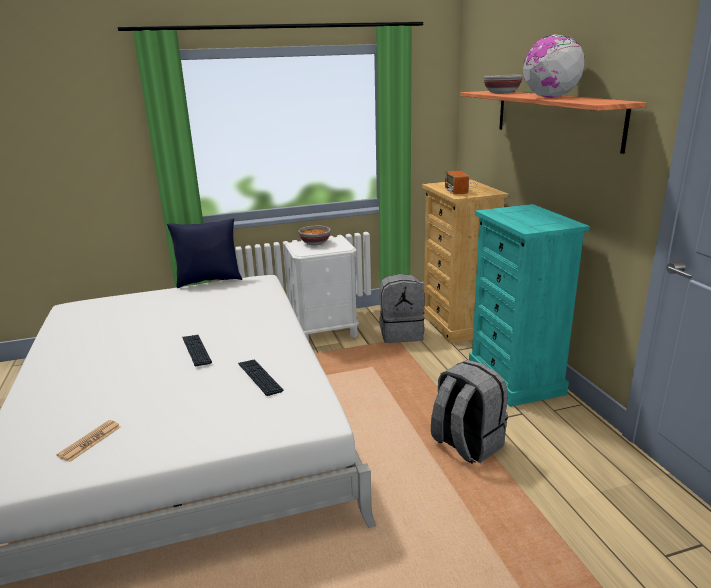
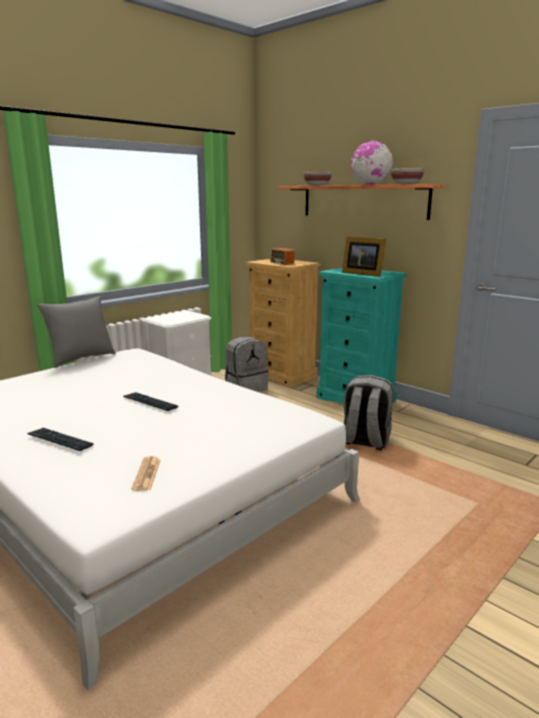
camera: 30 degrees left, 5 degrees down
(209, 281) = (81, 359): blue pillow -> grey pillow
(260, 378) = (232, 408): keyboard -> keyboard (60, 440)
(315, 243) = (170, 316): bowl -> bowl (406, 184)
(520, 221) = (362, 274): none -> picture frame

